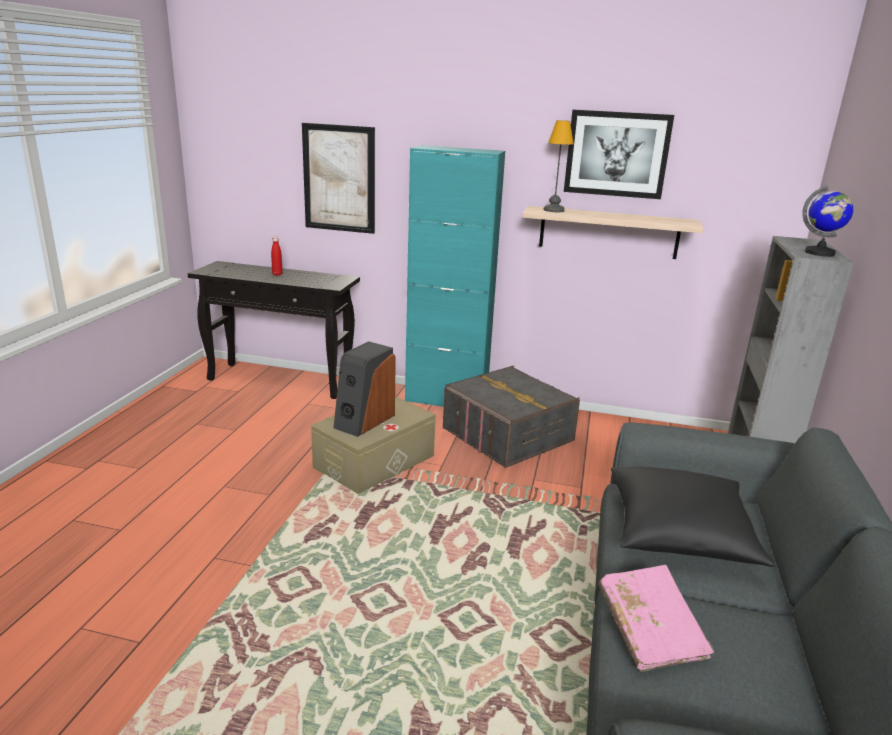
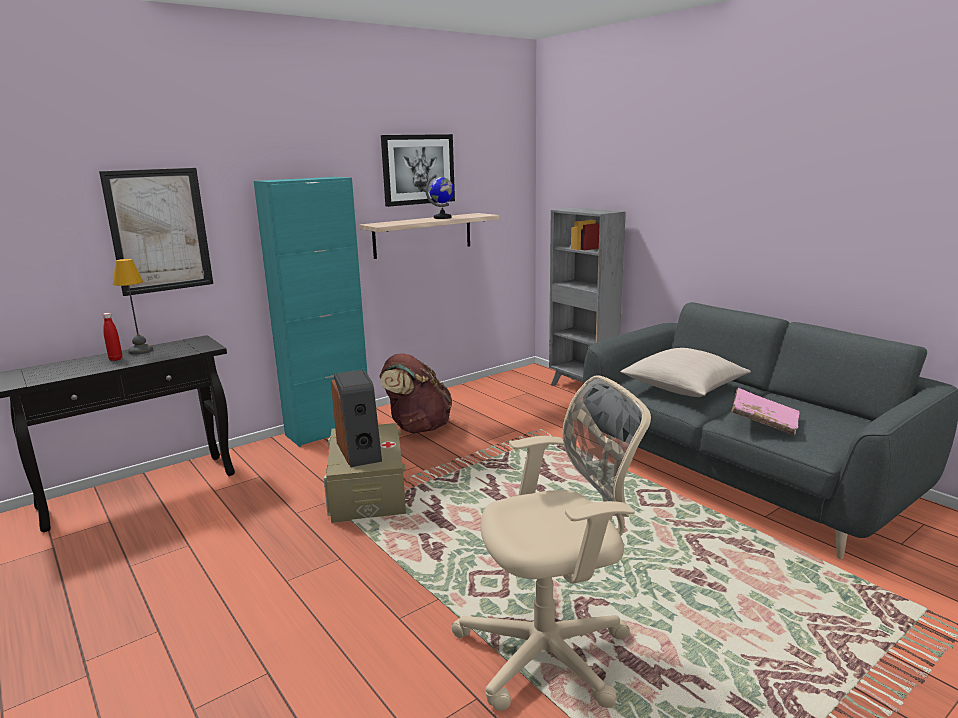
camera: 50 degrees left, 5 degrees down
(221, 663) = (552, 652): none -> beige office chair
(507, 434) = (417, 427): grey storage box -> brown backpack
(554, 210) = (389, 223): table lamp -> table lamp (141, 350)
(679, 533) = (683, 388): black pillow -> beige pillow
(819, 253) = (601, 211): globe -> globe (442, 218)

